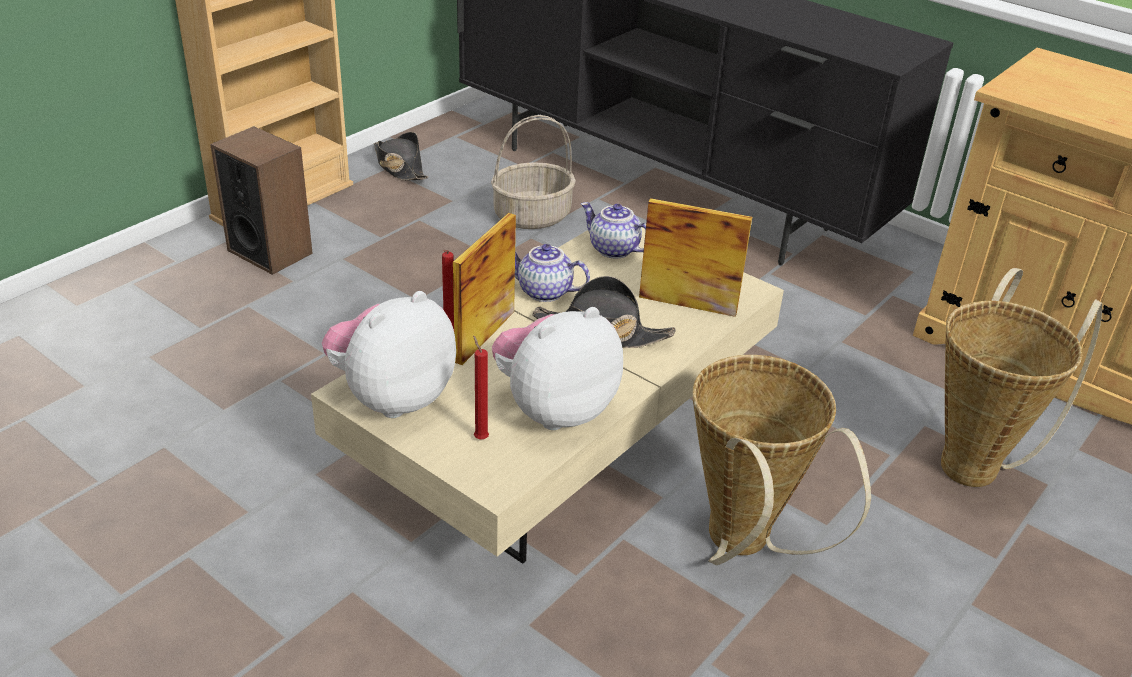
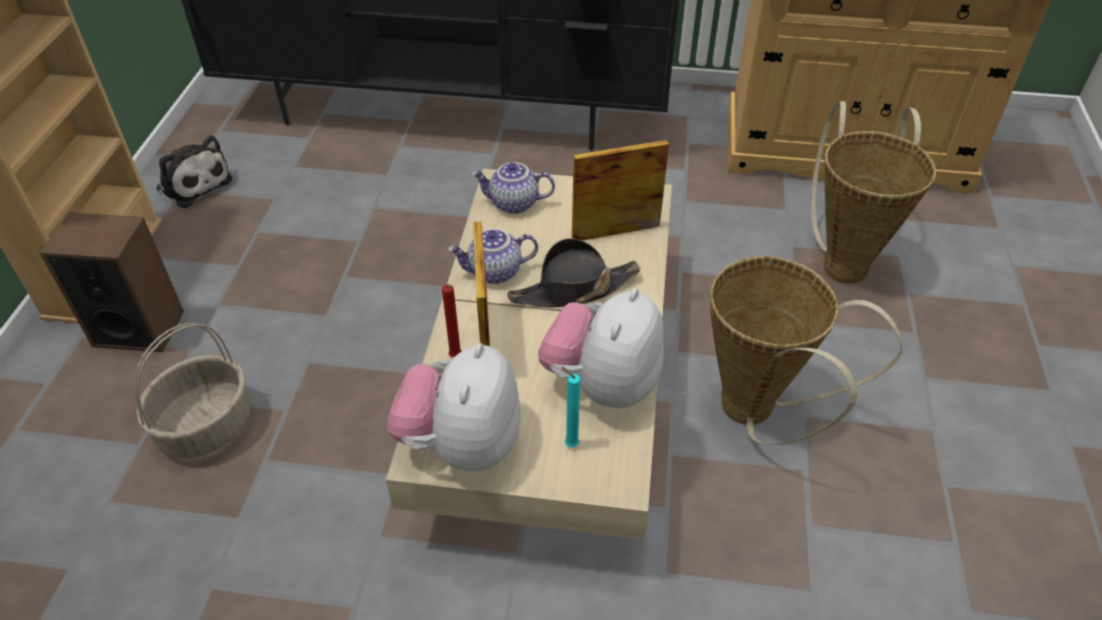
camera: 30 degrees left, 10 degrees up
(399, 167) = (193, 183): black hat -> plush toy
(480, 437) = (569, 444): red candle -> turquoise candle
(533, 216) = (358, 185): basket -> basket (206, 425)

